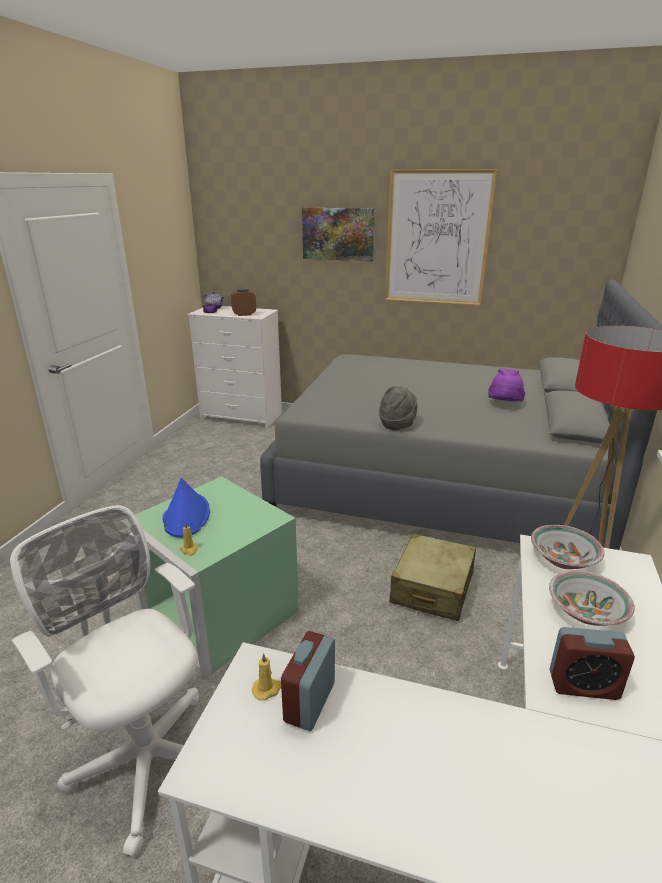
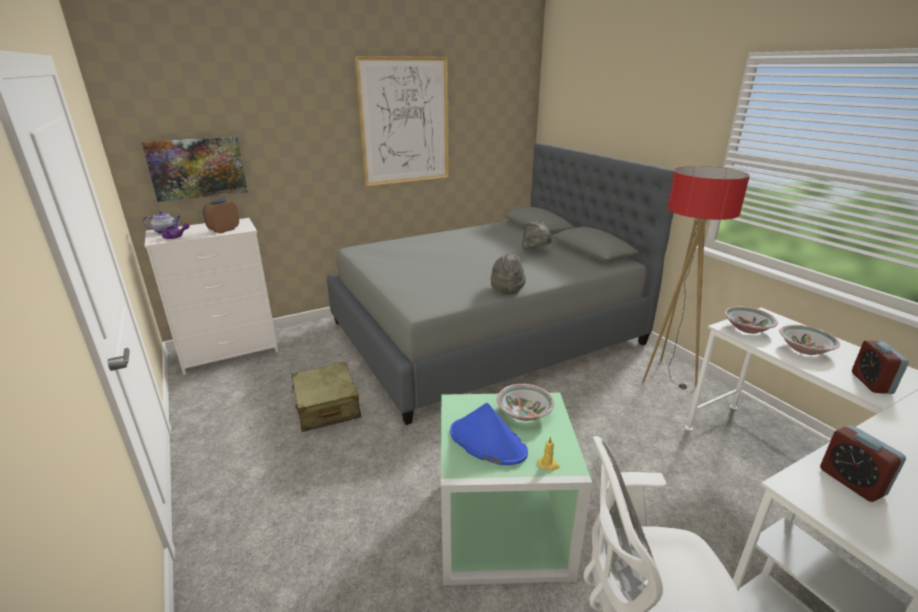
camera: 45 degrees left, 0 degrees up
(243, 515) = (525, 413): none -> bowl
(267, 689) = (829, 494): yellow candle -> none
(338, 234) = (307, 124): picture -> picture (197, 168)
(432, 588) = (593, 407): beige suitcase -> beige suitcase (327, 407)
(504, 405) = (536, 251): purple hat -> grey hat
(583, 685) = (871, 383): alarm clock -> alarm clock turned 135 degrees clockwise

